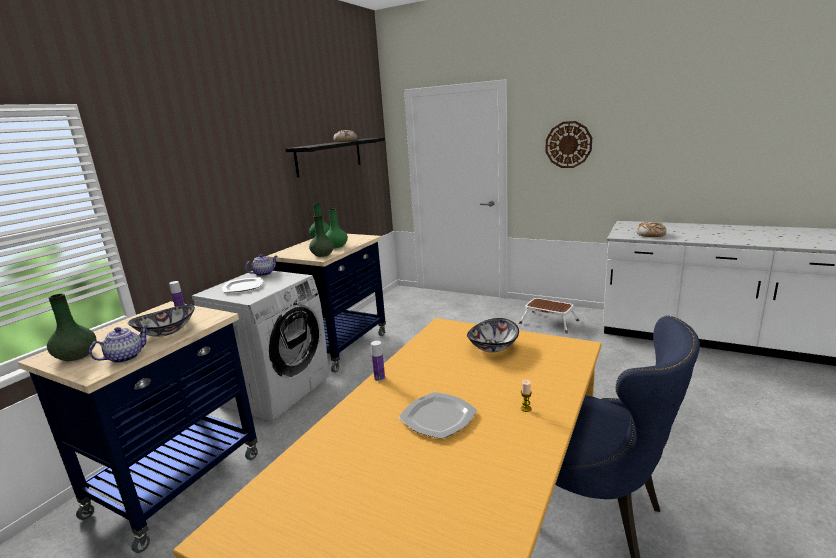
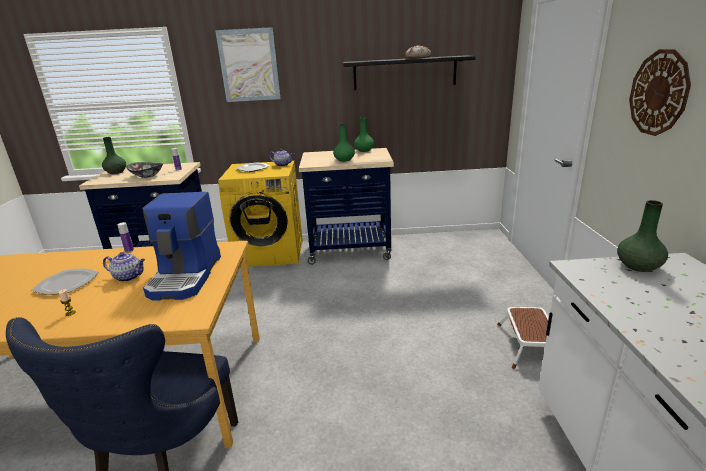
camera: 60 degrees right, 5 degrees up
(126, 357) = (112, 180): teapot -> teapot (129, 277)
(197, 158) = (249, 65): none -> picture
(276, 392) = (270, 255): white washing machine -> yellow washing machine
(323, 255) = (316, 163): green vase -> green vase (639, 266)
(492, 347) = (186, 276): bowl -> coffee machine
(650, 234) = (624, 291): bread -> none

